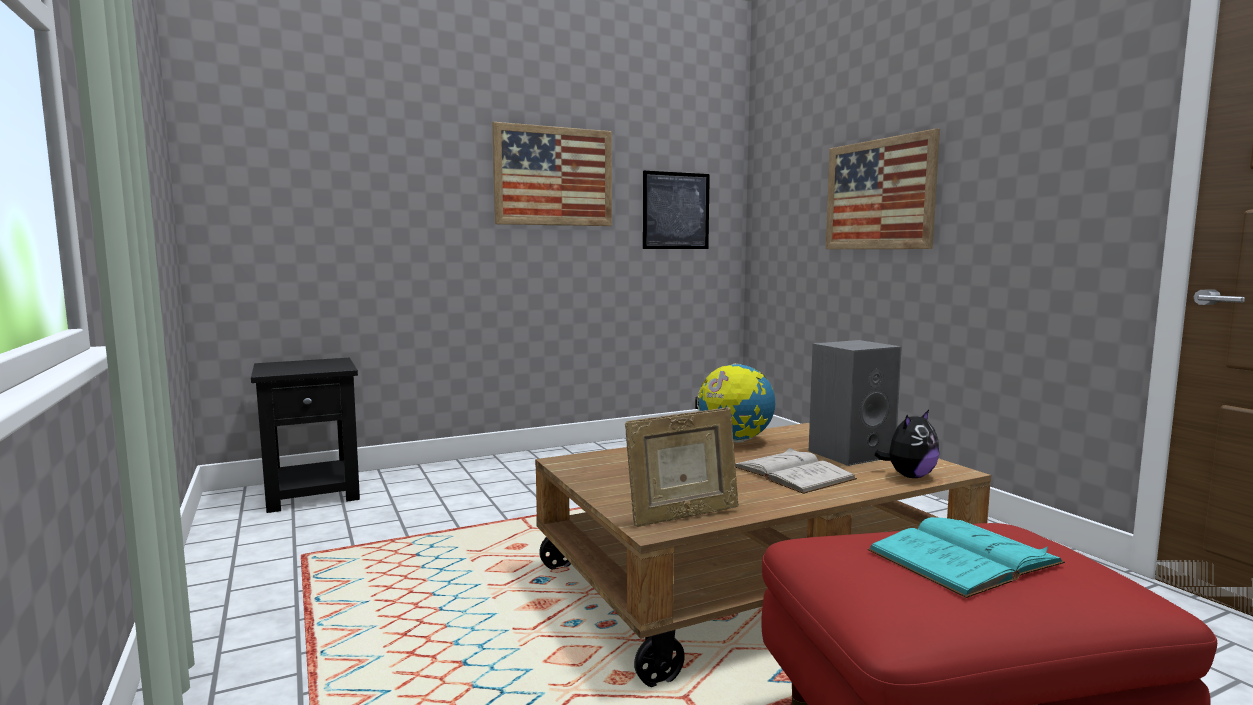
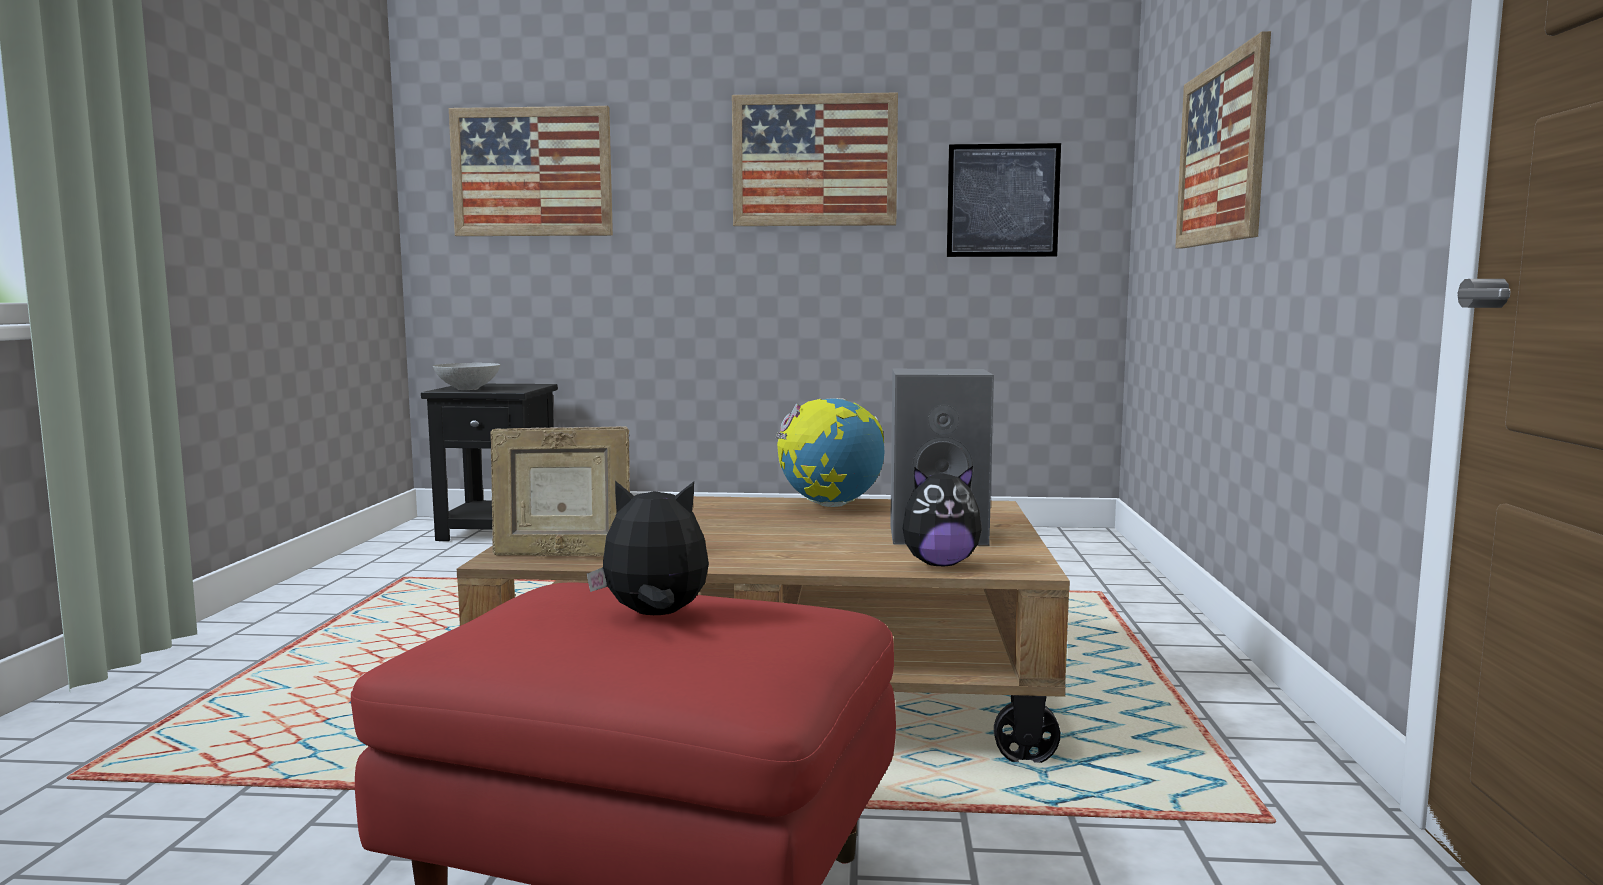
camera: 30 degrees right, 0 degrees up
(287, 370) = (467, 389): none -> grey bowl
(317, 173) = (532, 172): none -> picture
(792, 473) = (799, 540): white book -> none
(963, 556) = (655, 616): turquoise book -> plush toy

